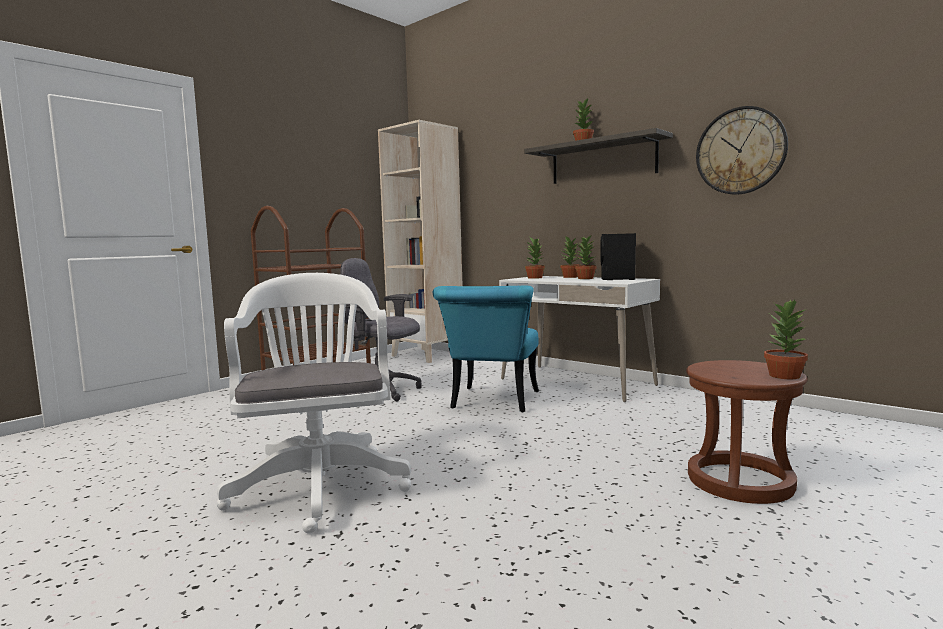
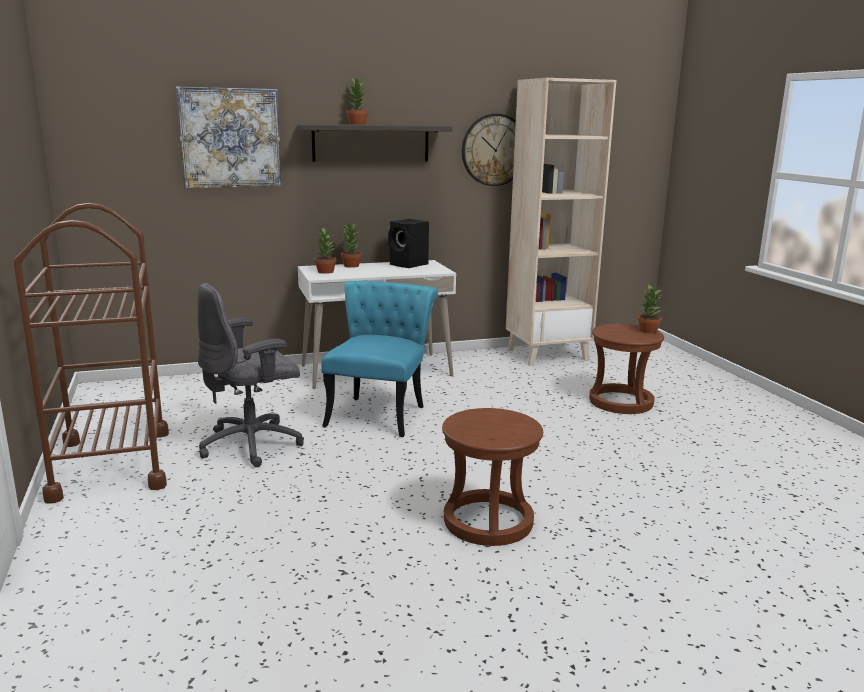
camera: 60 degrees left, 10 degrees up
(319, 483) = (487, 521): white office chair -> brown stool
(427, 355) = (139, 390): beige bookcase -> beige bookcase (547, 354)
(492, 403) = (380, 412): turquoise chair -> turquoise chair turned 120 degrees counterclockwise
(500, 170) = (230, 138): none -> picture
(585, 278) = (378, 267): potted plant -> none

